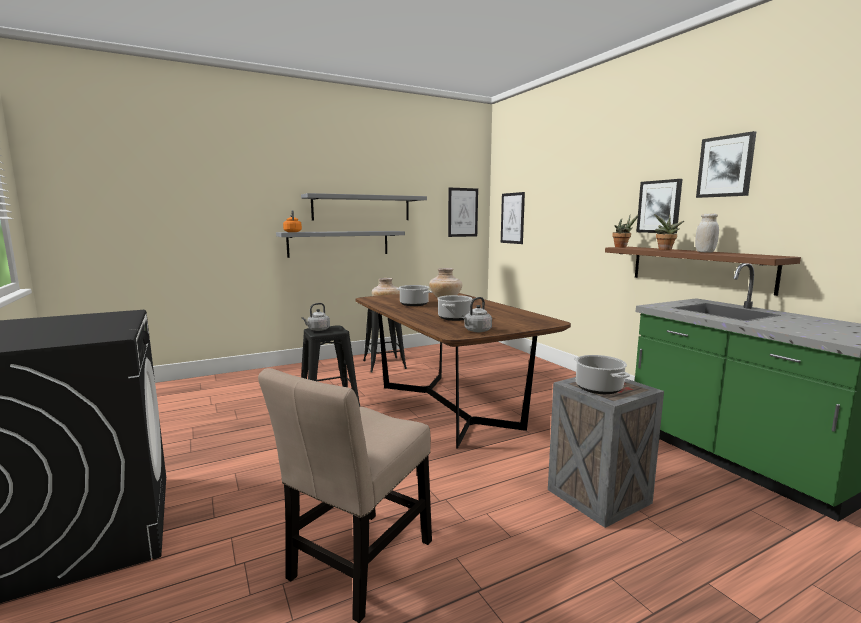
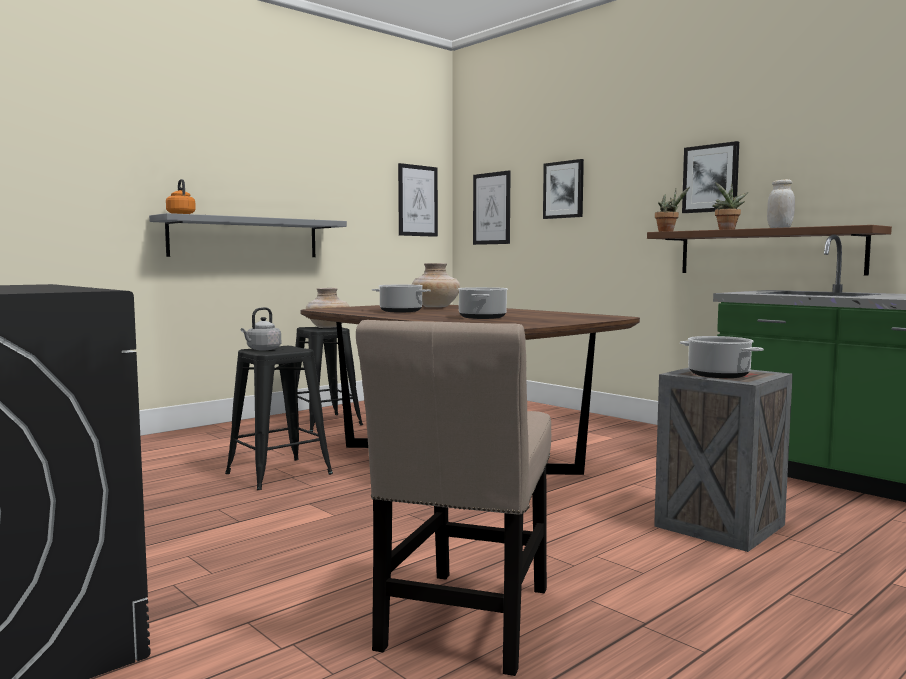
camera: 15 degrees left, 5 degrees down
(362, 208) = (278, 185): grey shelf -> none
(476, 331) = (533, 323): grey kettle -> none
(725, 166) = (793, 124): picture -> picture (564, 189)

